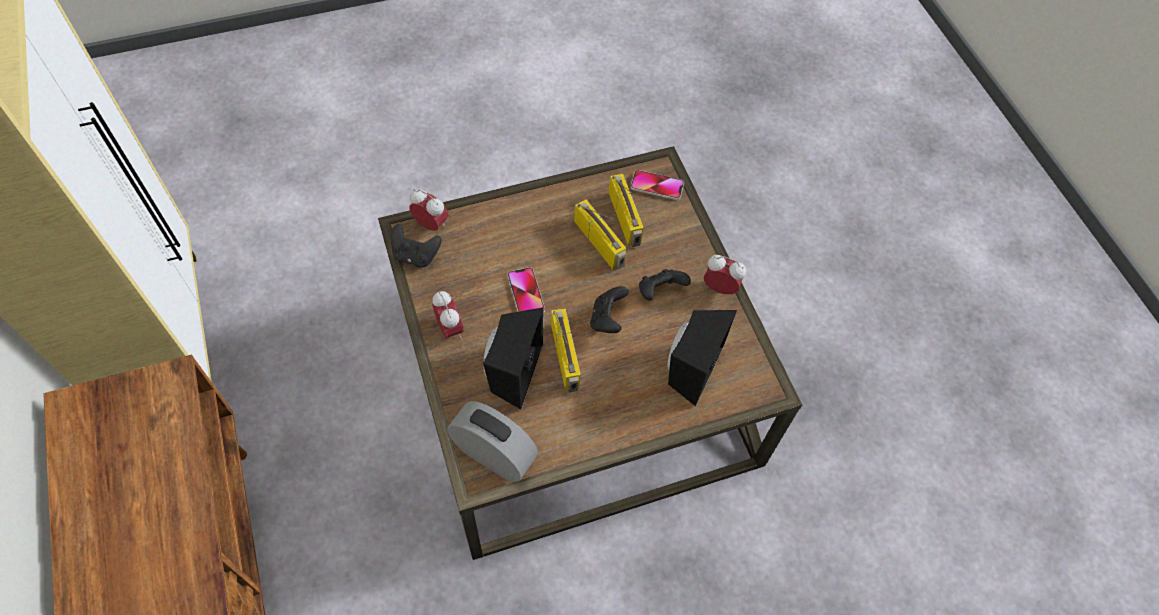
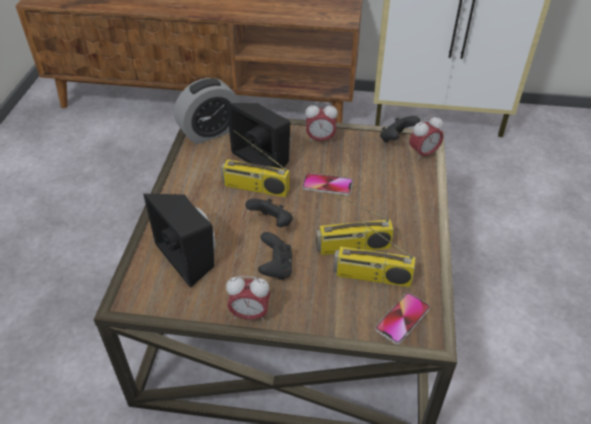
camera: 120 degrees right, 15 degrees down
(720, 288) = (249, 314): alarm clock -> alarm clock turned 45 degrees clockwise

